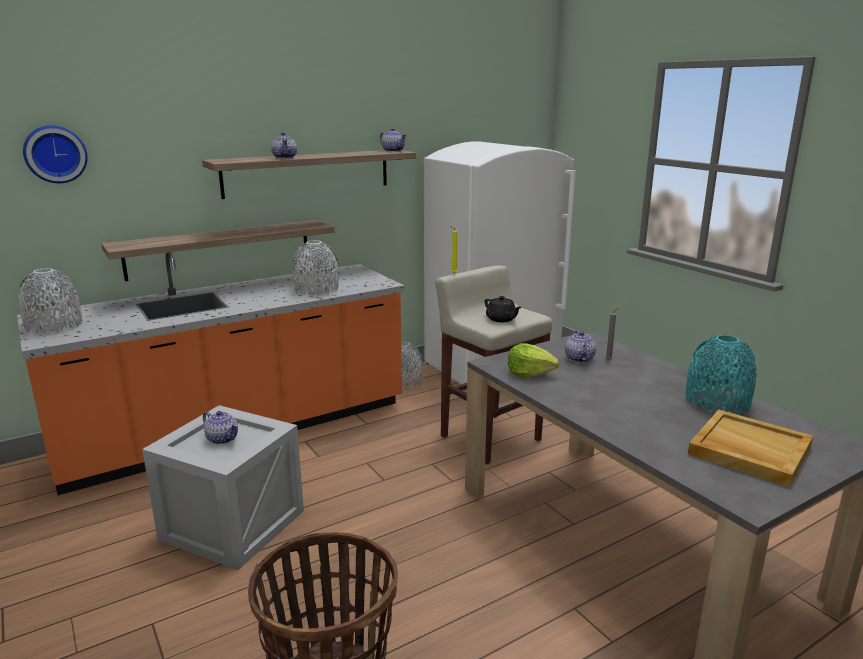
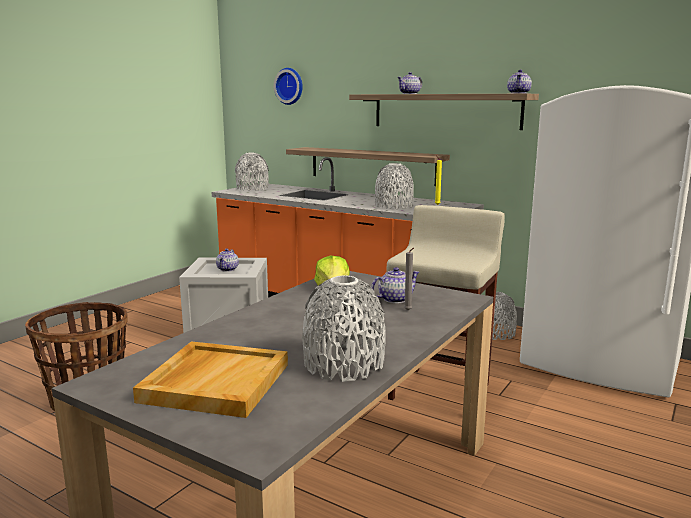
camera: 65 degrees right, 5 degrees down
(501, 319) = (435, 257): black teapot -> none
(717, 401) = (343, 364): turquoise vase -> grey vase

